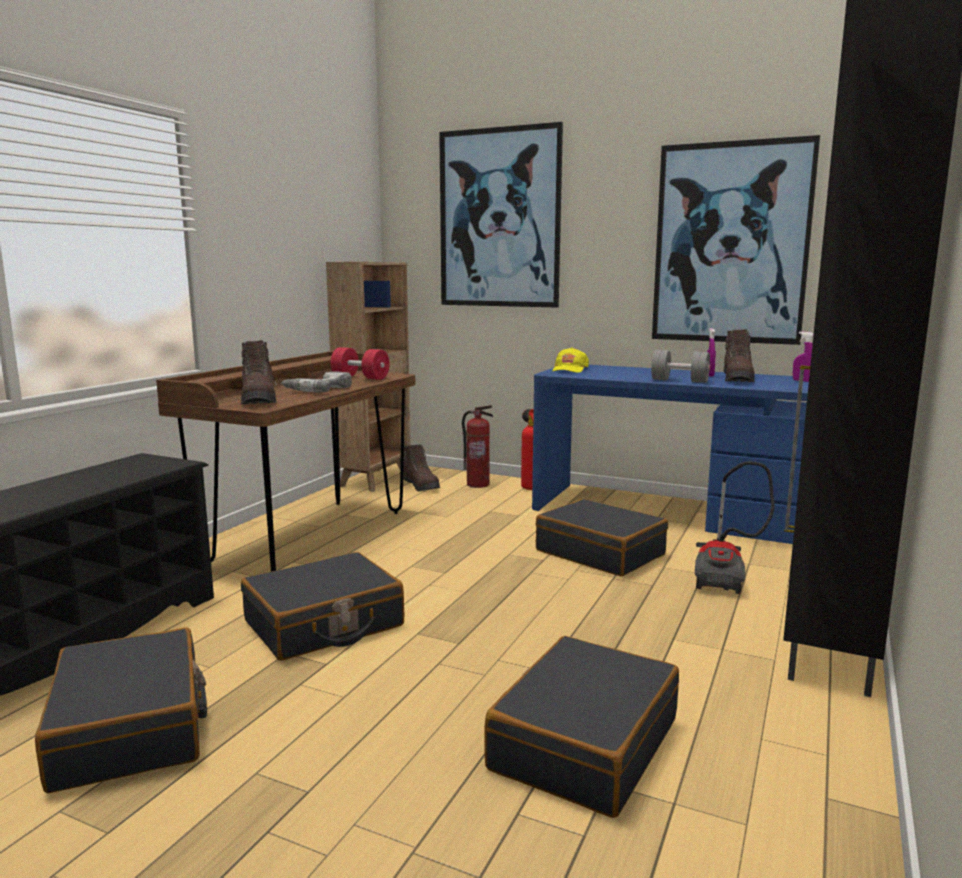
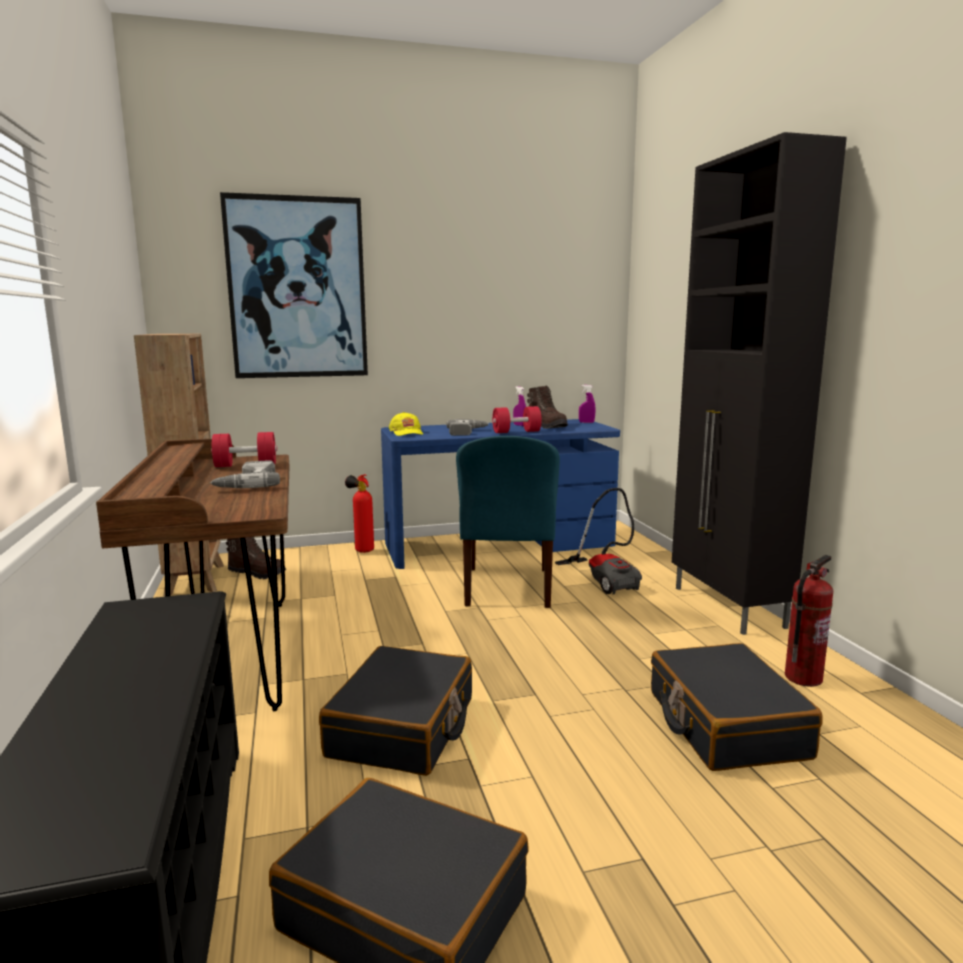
camera: 40 degrees left, 0 degrees up
(259, 400) = (228, 506): brown boot -> none
(478, 484) = (311, 558): fire extinguisher -> fire extinguisher (802, 677)
(600, 552) = (507, 588): black suitcase -> blue chair
(628, 375) = (468, 432): none -> power drill
(679, 381) = (516, 432): grey dumbbell -> red dumbbell
(730, 244) = (514, 316): picture -> none

